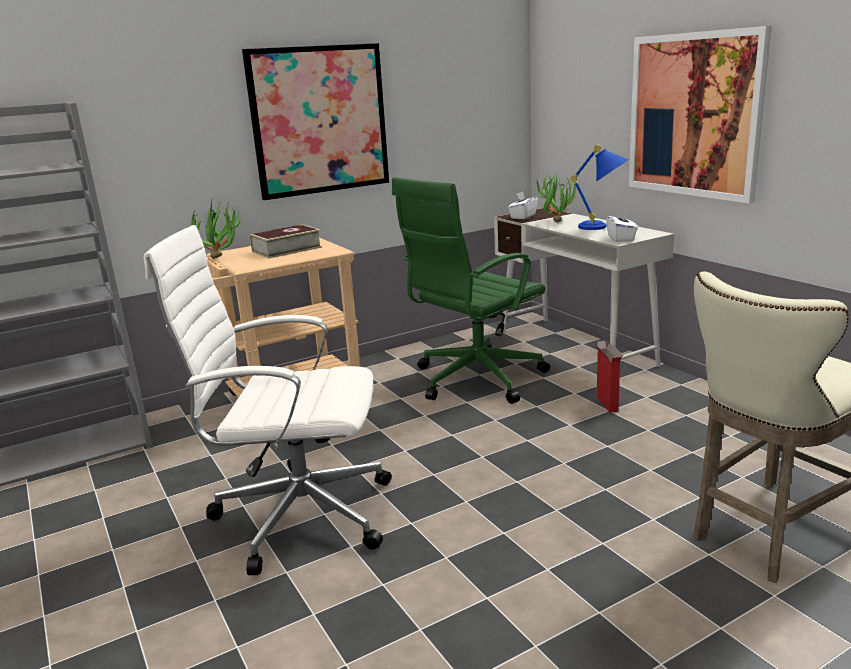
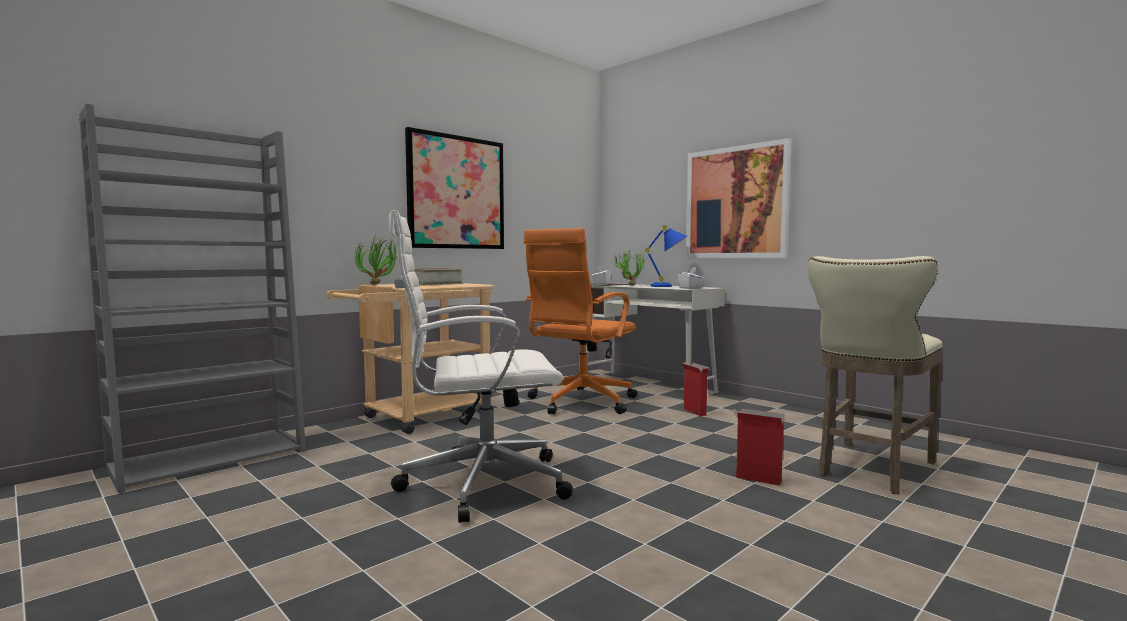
camera: 15 degrees left, 15 degrees down
(475, 379) = (580, 403): green office chair -> orange office chair
(610, 537) = (757, 479): none -> cardboard box

